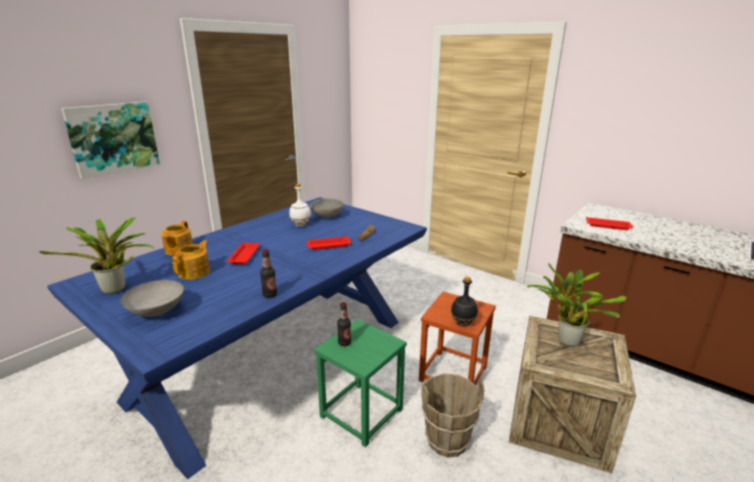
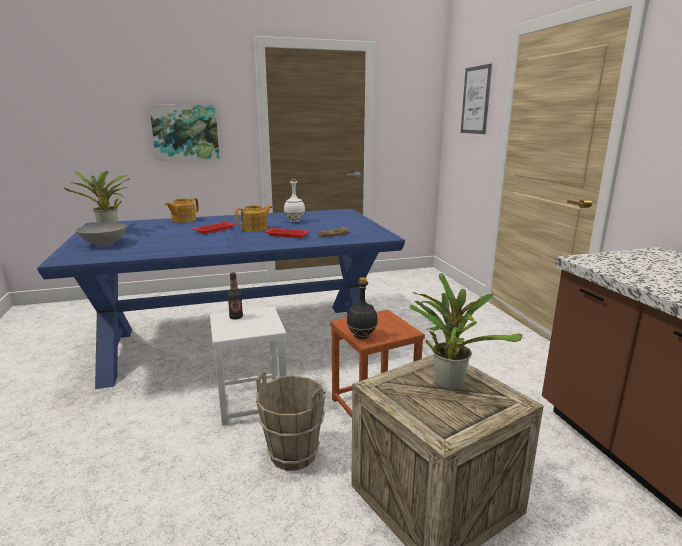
camera: 35 degrees right, 5 degrees down
(195, 272) = (166, 232): teapot -> teapot (255, 229)
(270, 295) = (181, 251): bottle -> none
(326, 216) = (329, 219): grey bowl -> none
(362, 413) = (251, 402): green stool -> white stool
(393, 84) = (476, 100): none -> picture
(608, 226) = (631, 268): red tray -> none

